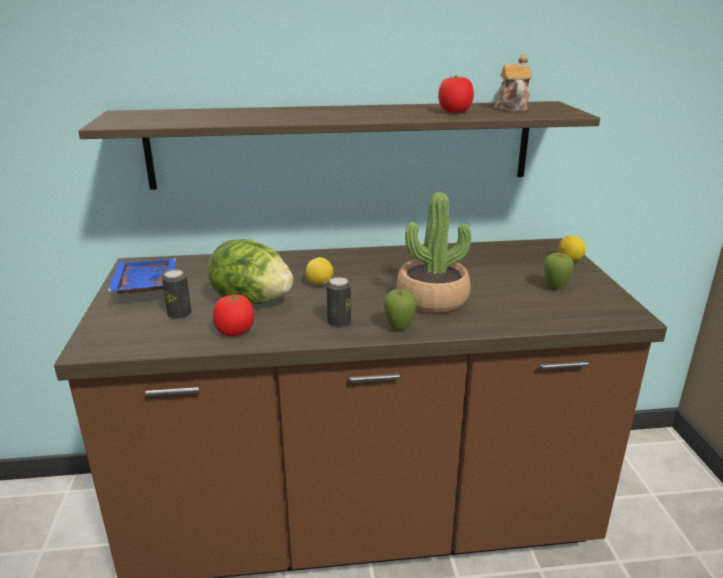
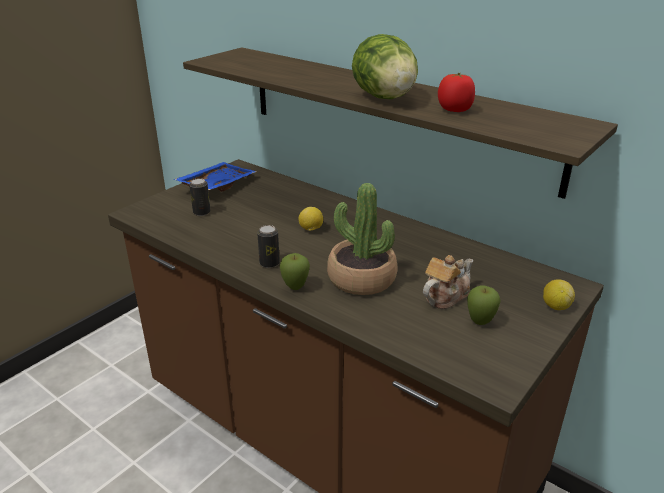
camera: 45 degrees right, 5 degrees up
(235, 332) = (207, 238): tomato -> none
(252, 300) = (252, 222): lettuce -> lettuce (385, 97)
(510, 108) = (526, 119): teapot -> teapot (445, 296)

